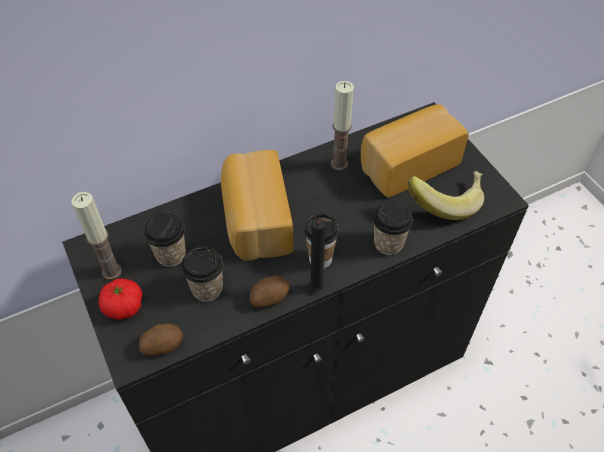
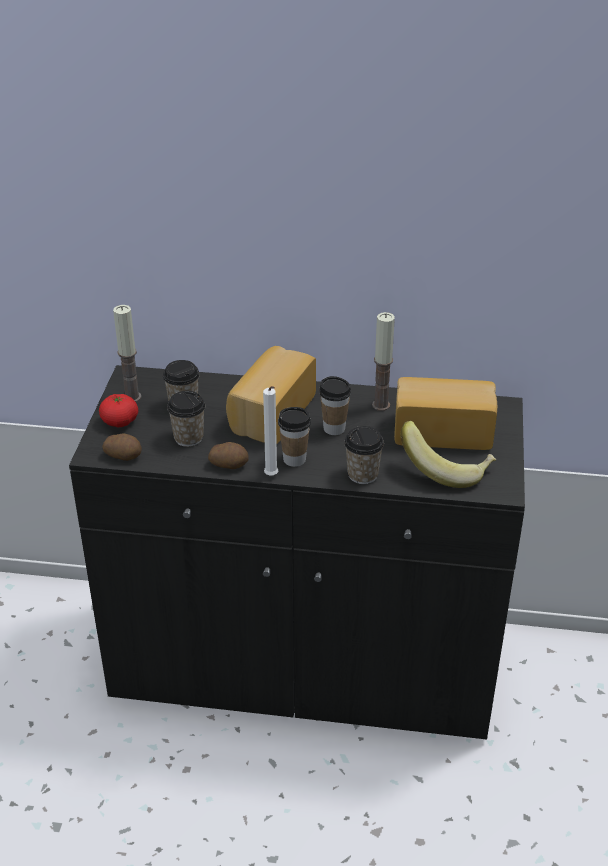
camera: 35 degrees right, 15 degrees down
(318, 289) = (272, 477): black candle -> white candle
(323, 208) = (334, 428): none -> cup

